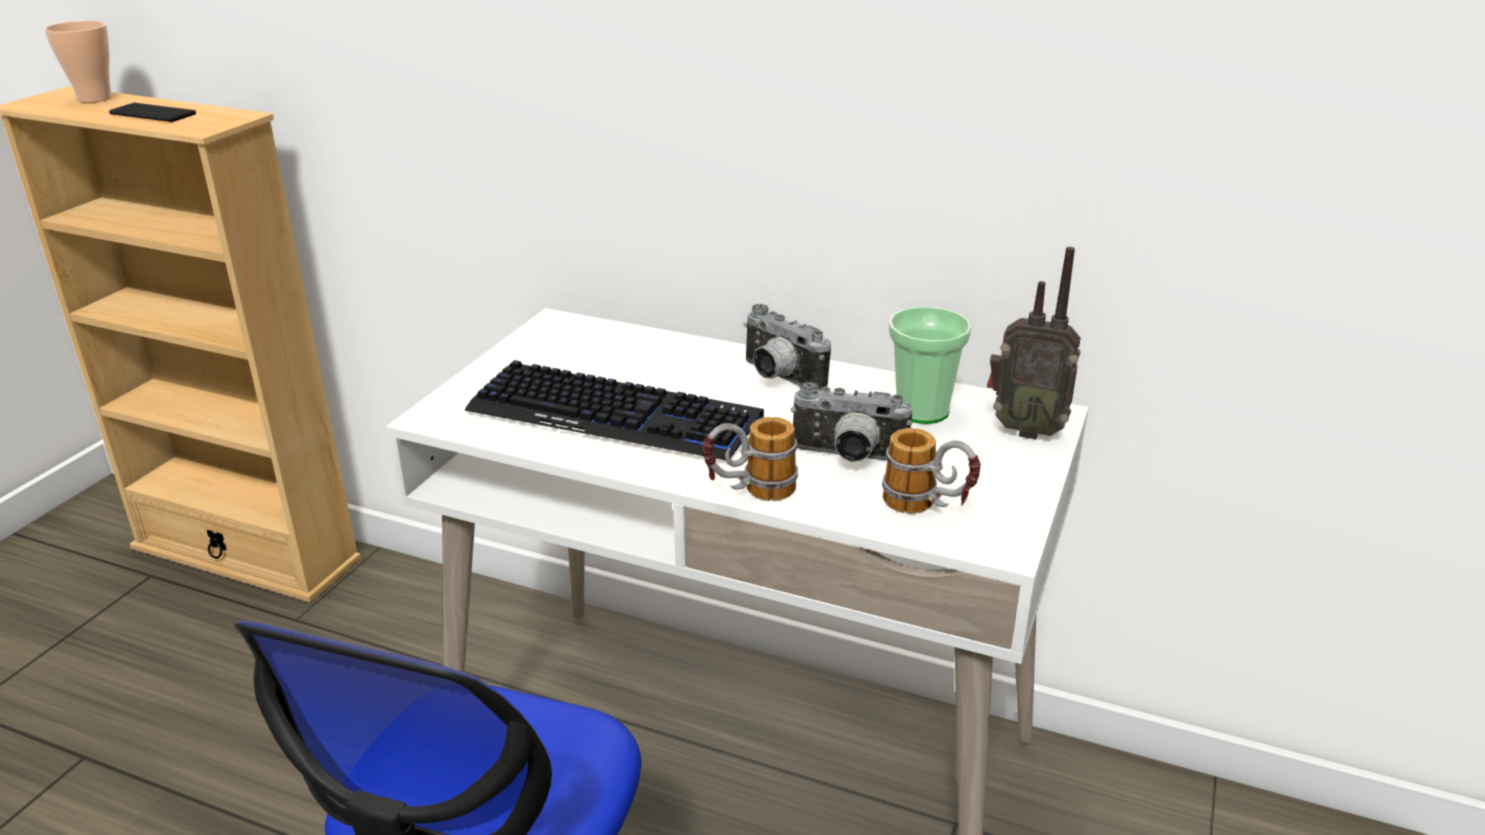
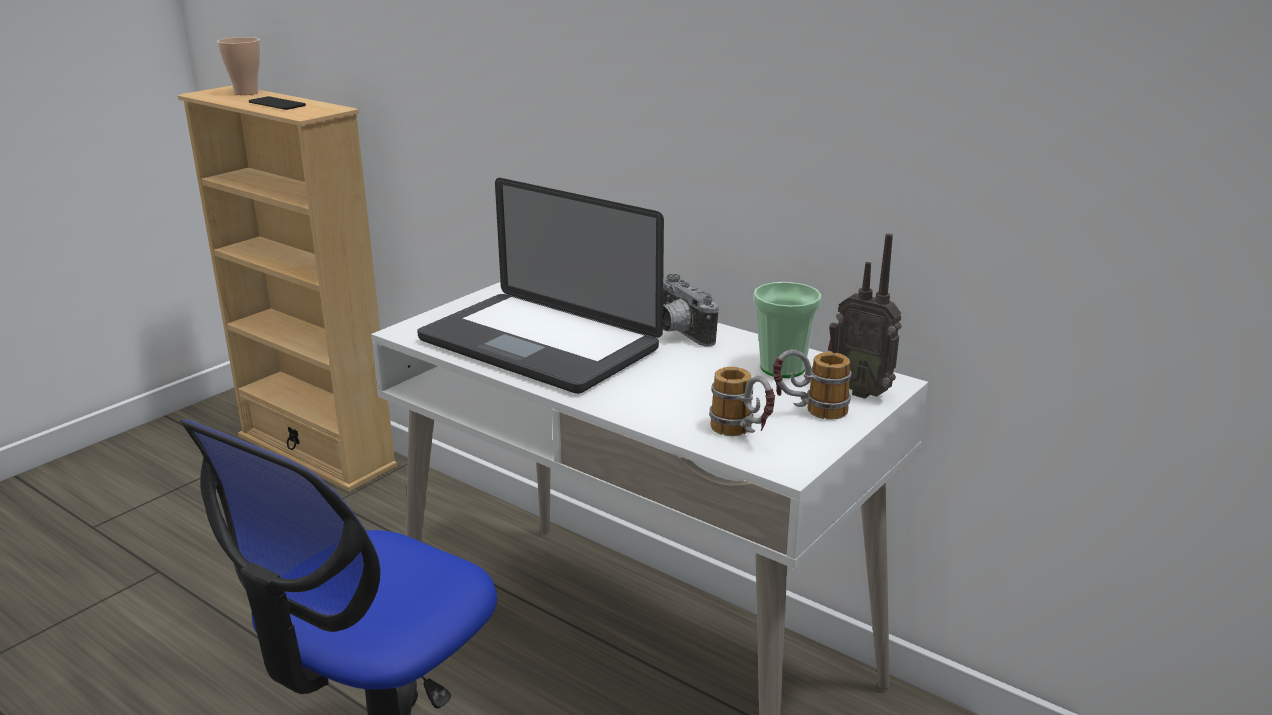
camera: 15 degrees right, 5 degrees down
(615, 415) = (538, 345): keyboard -> laptop
(750, 494) = (609, 407): mug -> mug (809, 412)
(847, 457) = (700, 393): camera -> none

